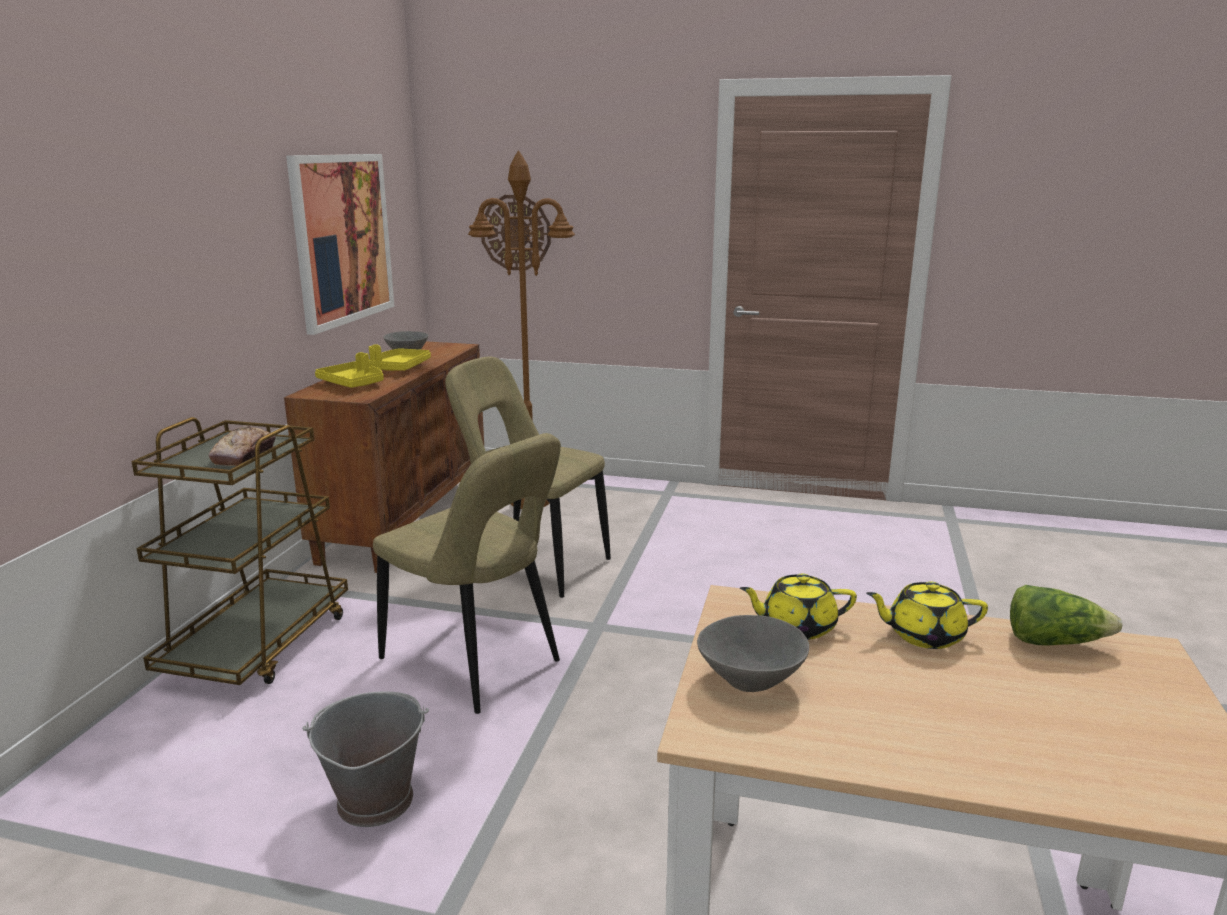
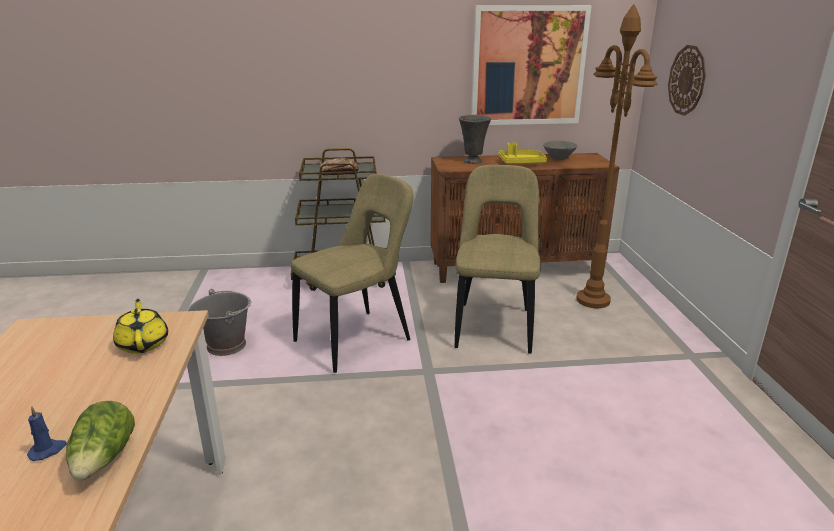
camera: 70 degrees right, 5 degrees up
(353, 384) = (473, 162): yellow tray -> grey vase
(476, 664) = (357, 339): beige chair -> beige chair turned 150 degrees counterclockwise
(749, 680) = (78, 334): grey bowl -> none
(923, 635) = (125, 393): yellow teapot -> none
(1045, 677) = (48, 450): none -> blue candle

